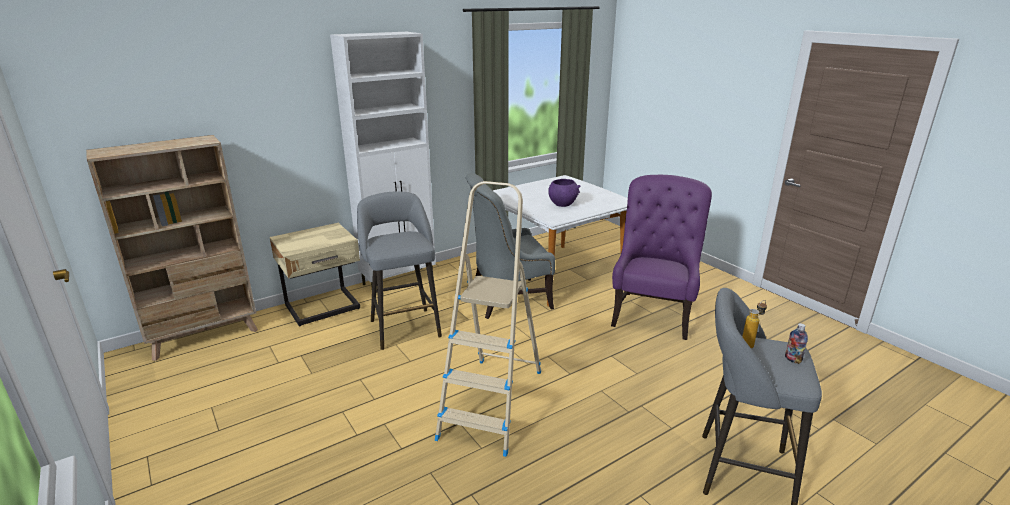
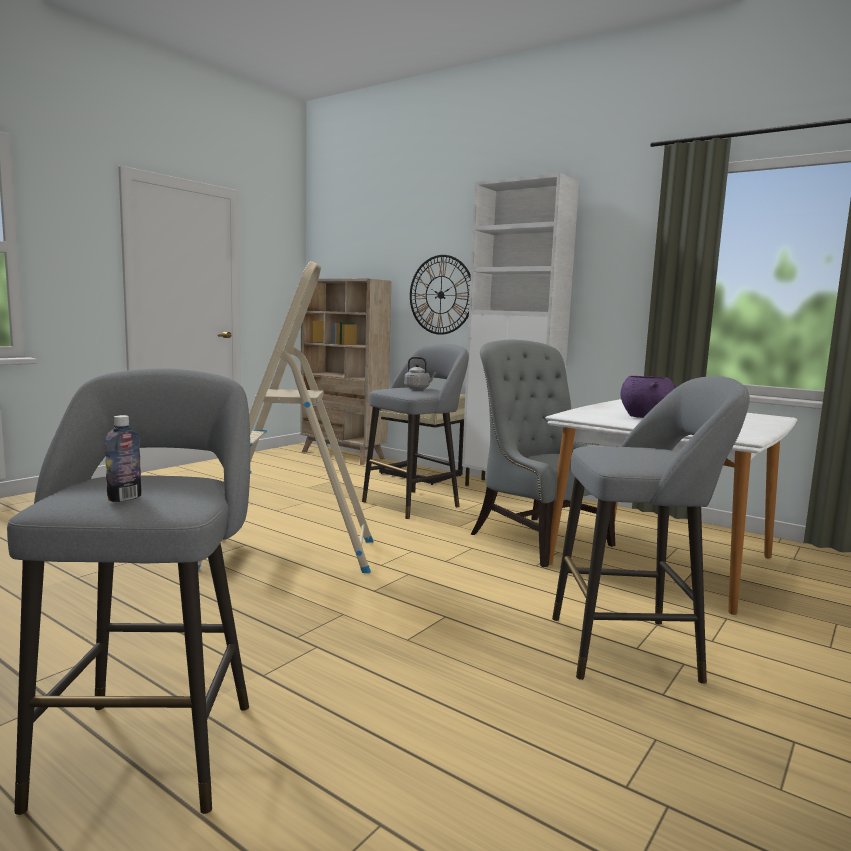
camera: 70 degrees right, 15 degrees down
(283, 140) = (441, 295): none -> wall clock
(399, 238) = (418, 388): none -> grey kettle
(652, 314) = (632, 648): purple chair -> grey stool
(750, 344) = (184, 479): bottle -> none

